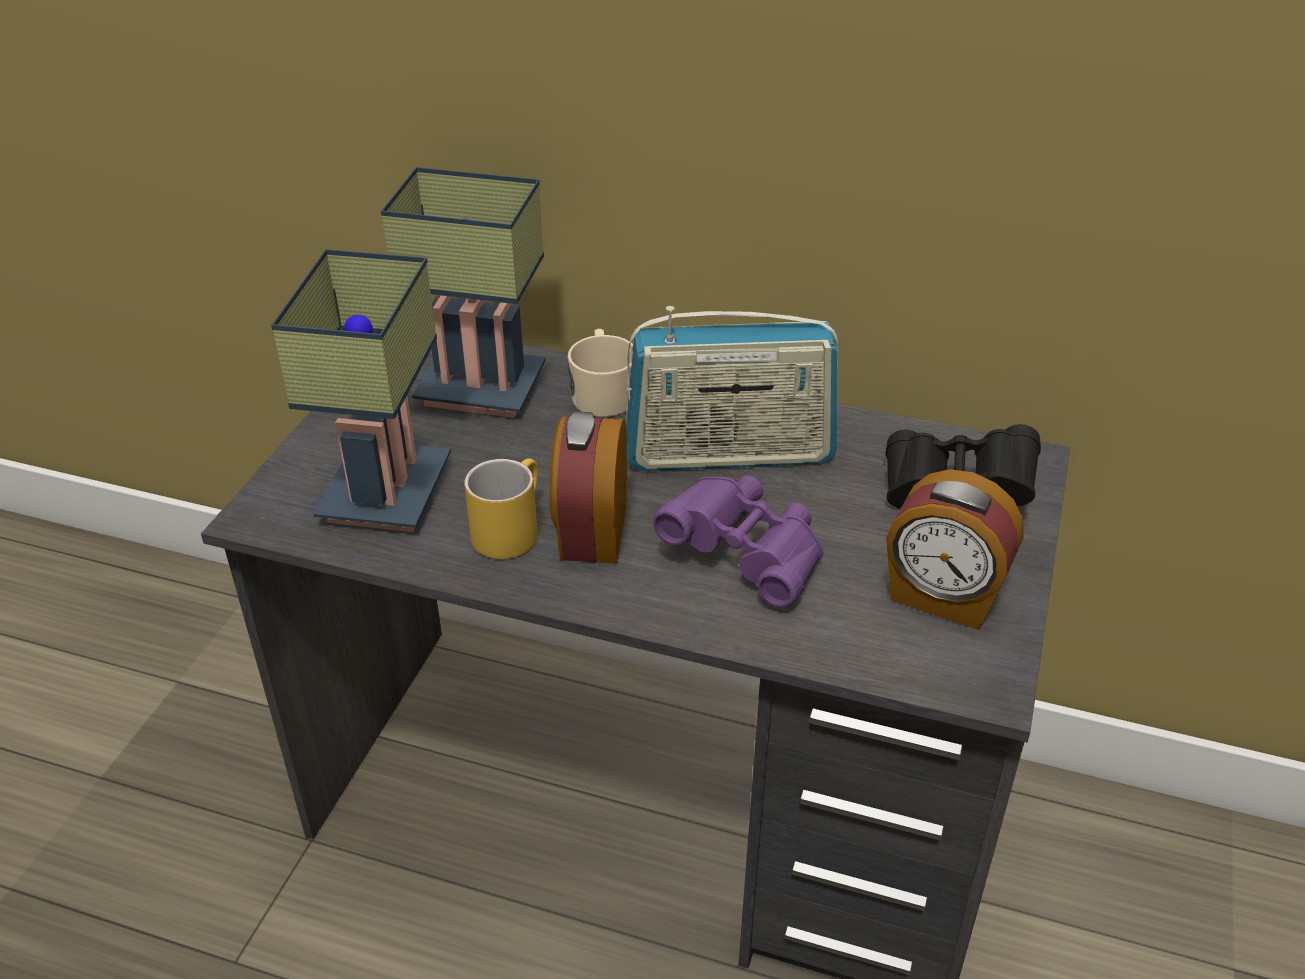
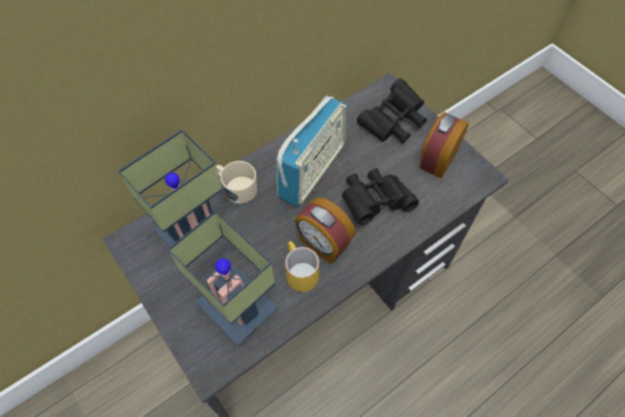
camera: 55 degrees left, 20 degrees up
(746, 556) = (375, 202): purple binoculars -> black binoculars
(942, 598) = (437, 160): alarm clock -> alarm clock turned 150 degrees clockwise

